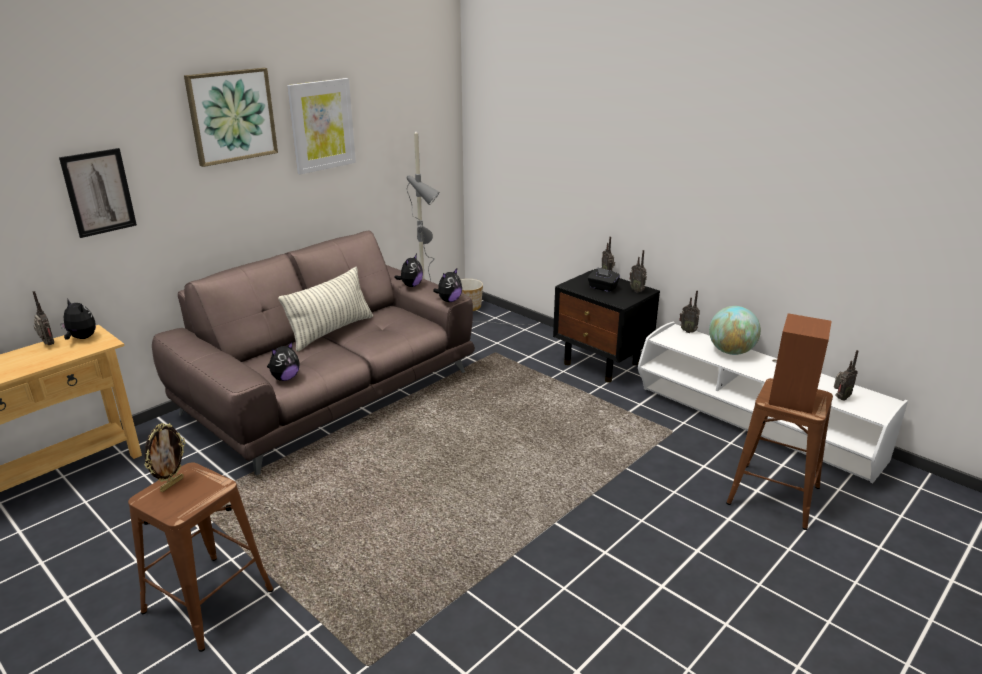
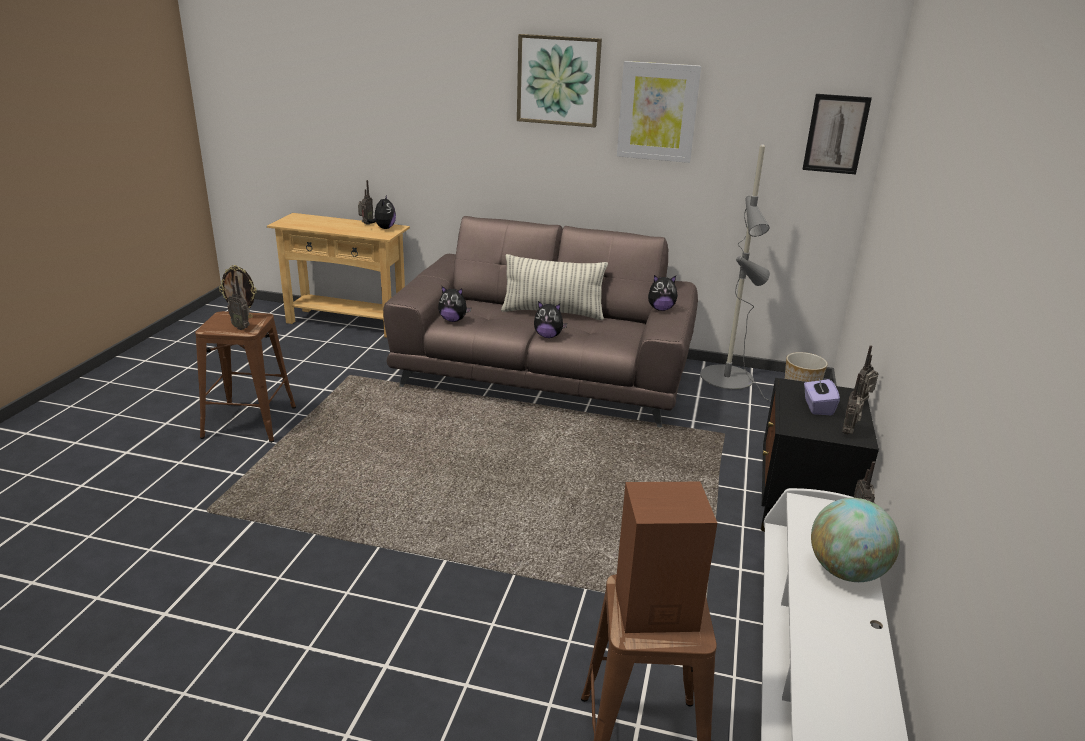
camera: 60 degrees right, 0 degrees up
(99, 192) = (432, 120): picture -> picture (836, 134)
(449, 300) = (654, 334): plush toy -> plush toy (548, 336)
(602, 288) = (817, 407): black tissue box -> purple tissue box
(840, 398) = (830, 717): radio -> radio (242, 327)

